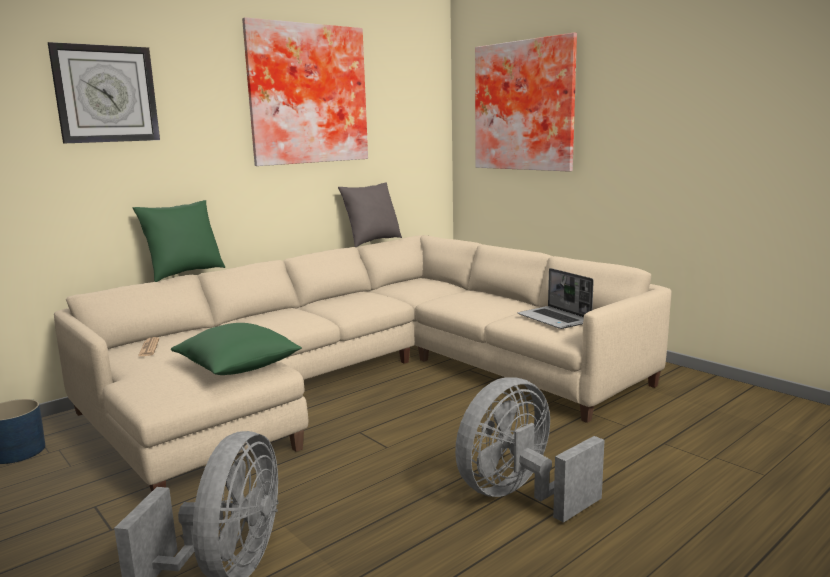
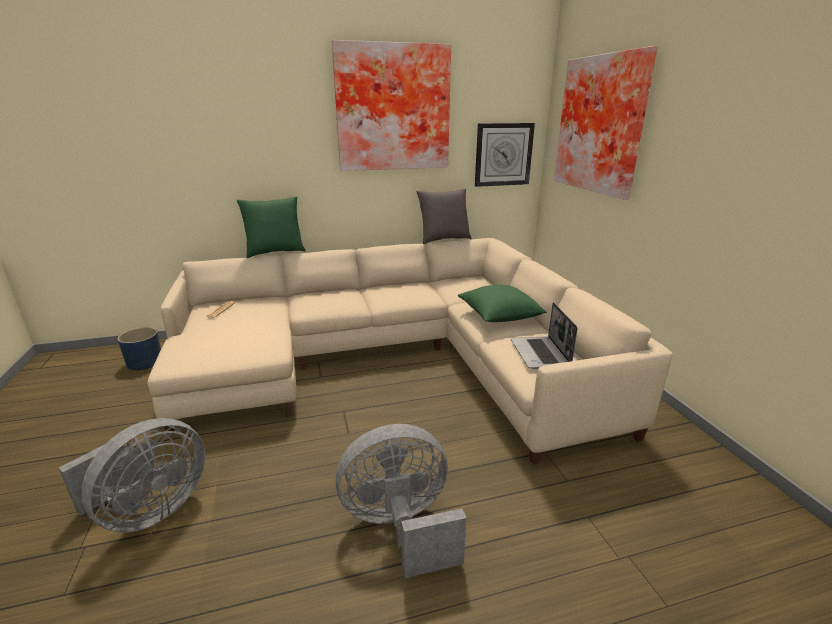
camera: 25 degrees right, 10 degrees up
(106, 94) = (217, 110): wall clock -> wall clock (503, 154)
(238, 368) = (250, 344): green pillow -> green pillow (499, 316)

